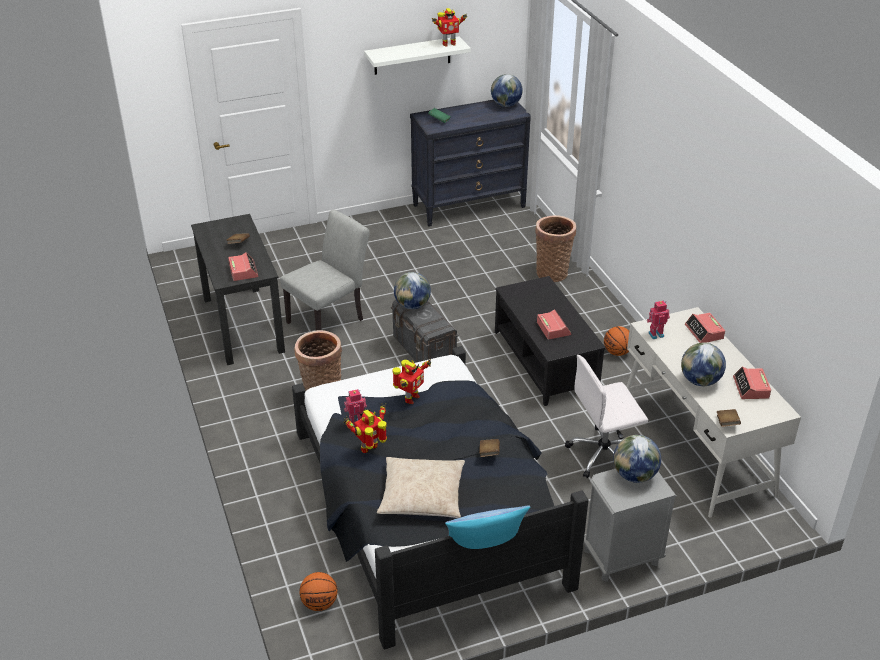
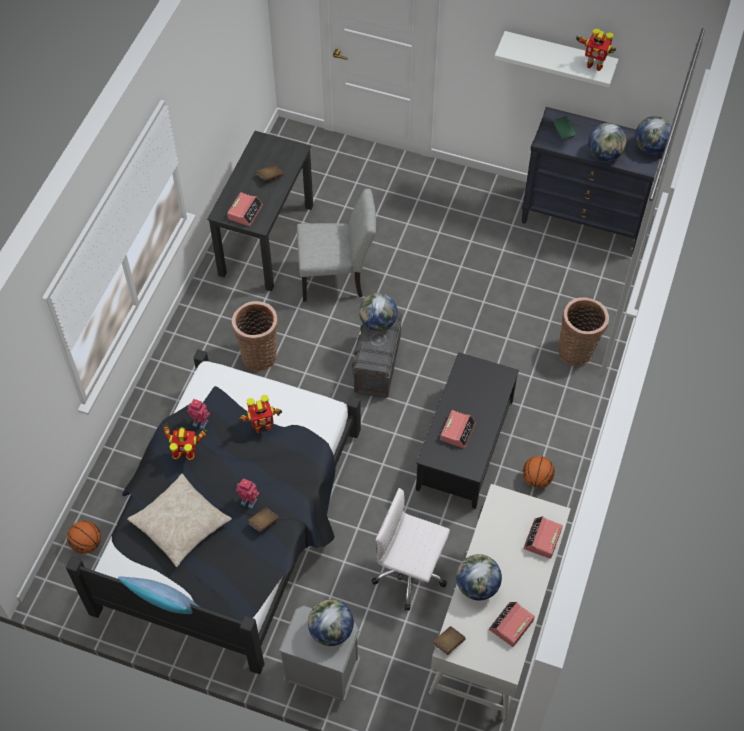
camera: 40 degrees right, 20 degrees up
(481, 119) = (604, 154): none -> globe
(655, 334) = (498, 511): toy robot -> toy robot (249, 500)

